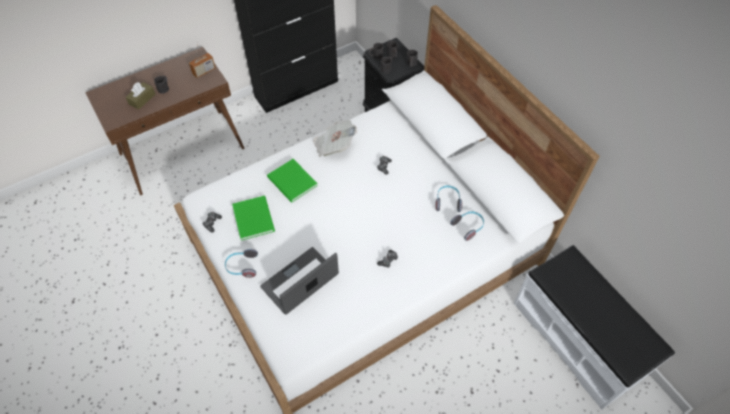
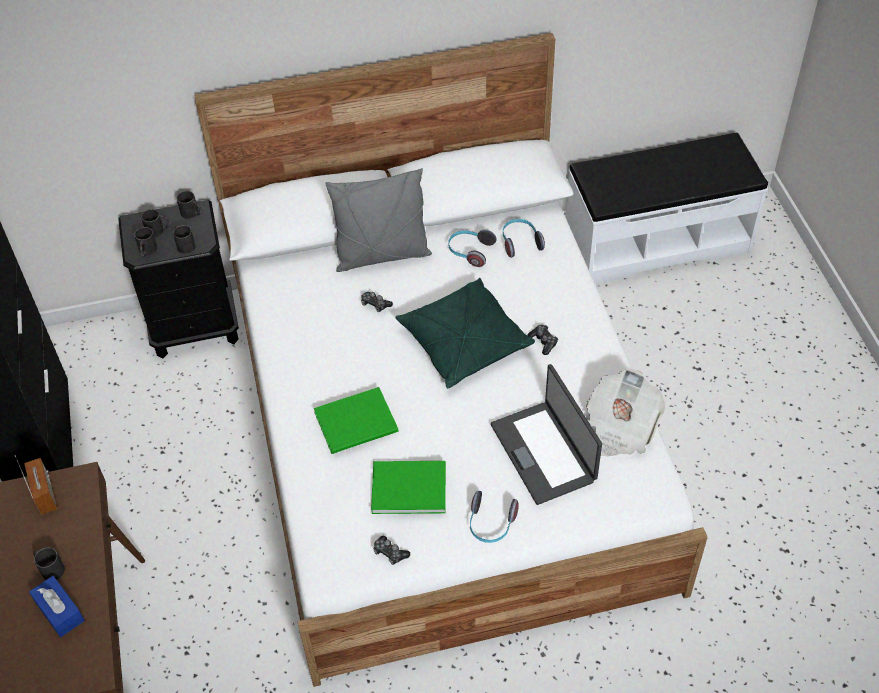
camera: 70 degrees left, 5 degrees down
(142, 99) = (59, 611): brown tissue box -> blue tissue box
(334, 145) = (304, 355): newspaper -> newspaper (620, 427)
(371, 218) = (464, 343): none -> green pillow
(424, 158) = (382, 255): none -> grey pillow

